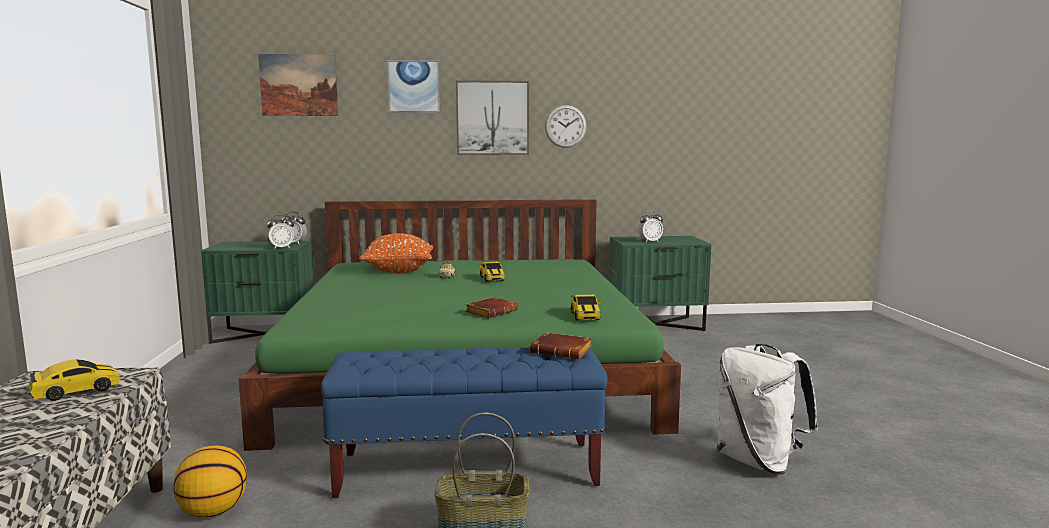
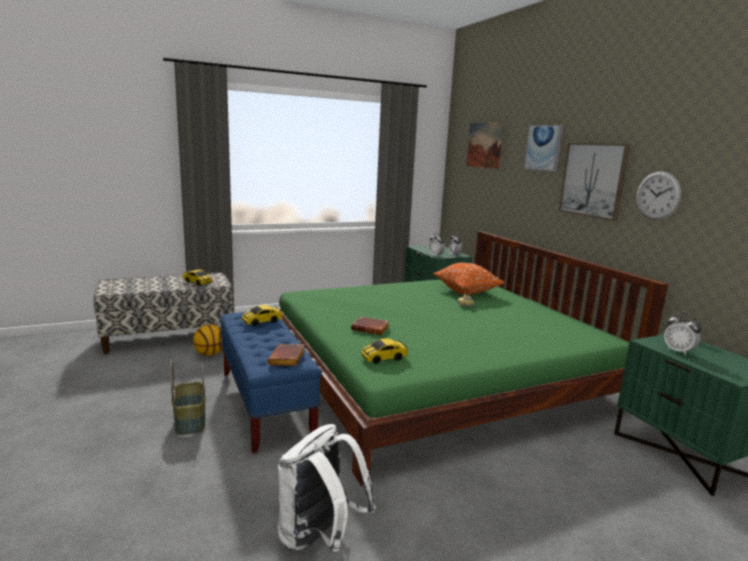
camera: 70 degrees right, 5 degrees up
(491, 278) = (478, 318): toy car -> toy car (262, 321)

